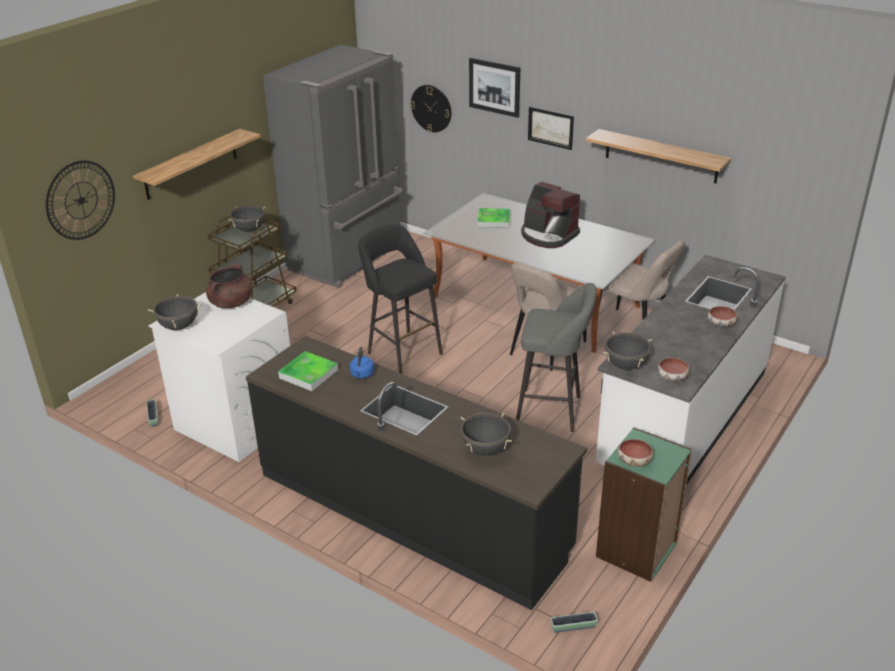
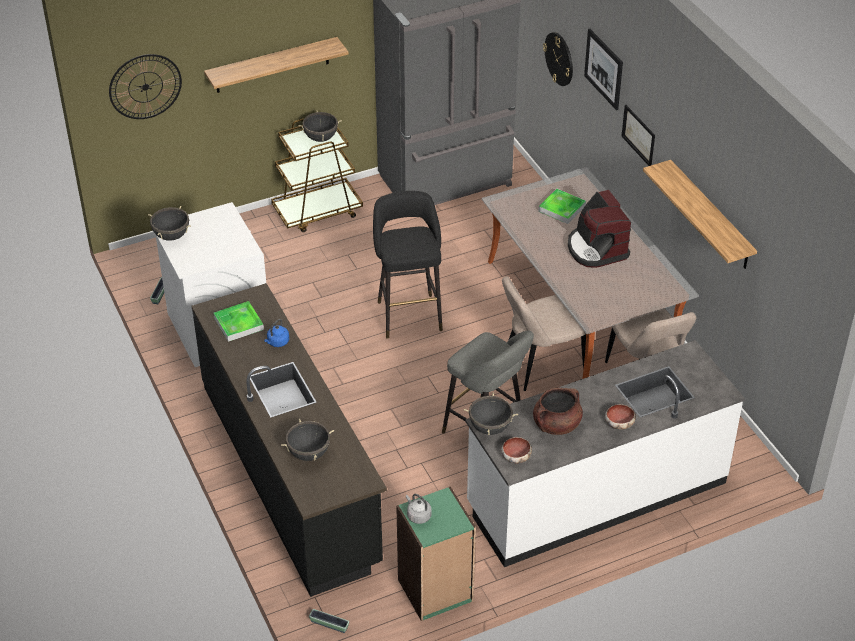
camera: 30 degrees right, 10 degrees up
(231, 303) = (228, 227): brown cooking pot -> brown cooking pot (556, 425)
(633, 461) = (418, 516): bowl -> grey kettle

